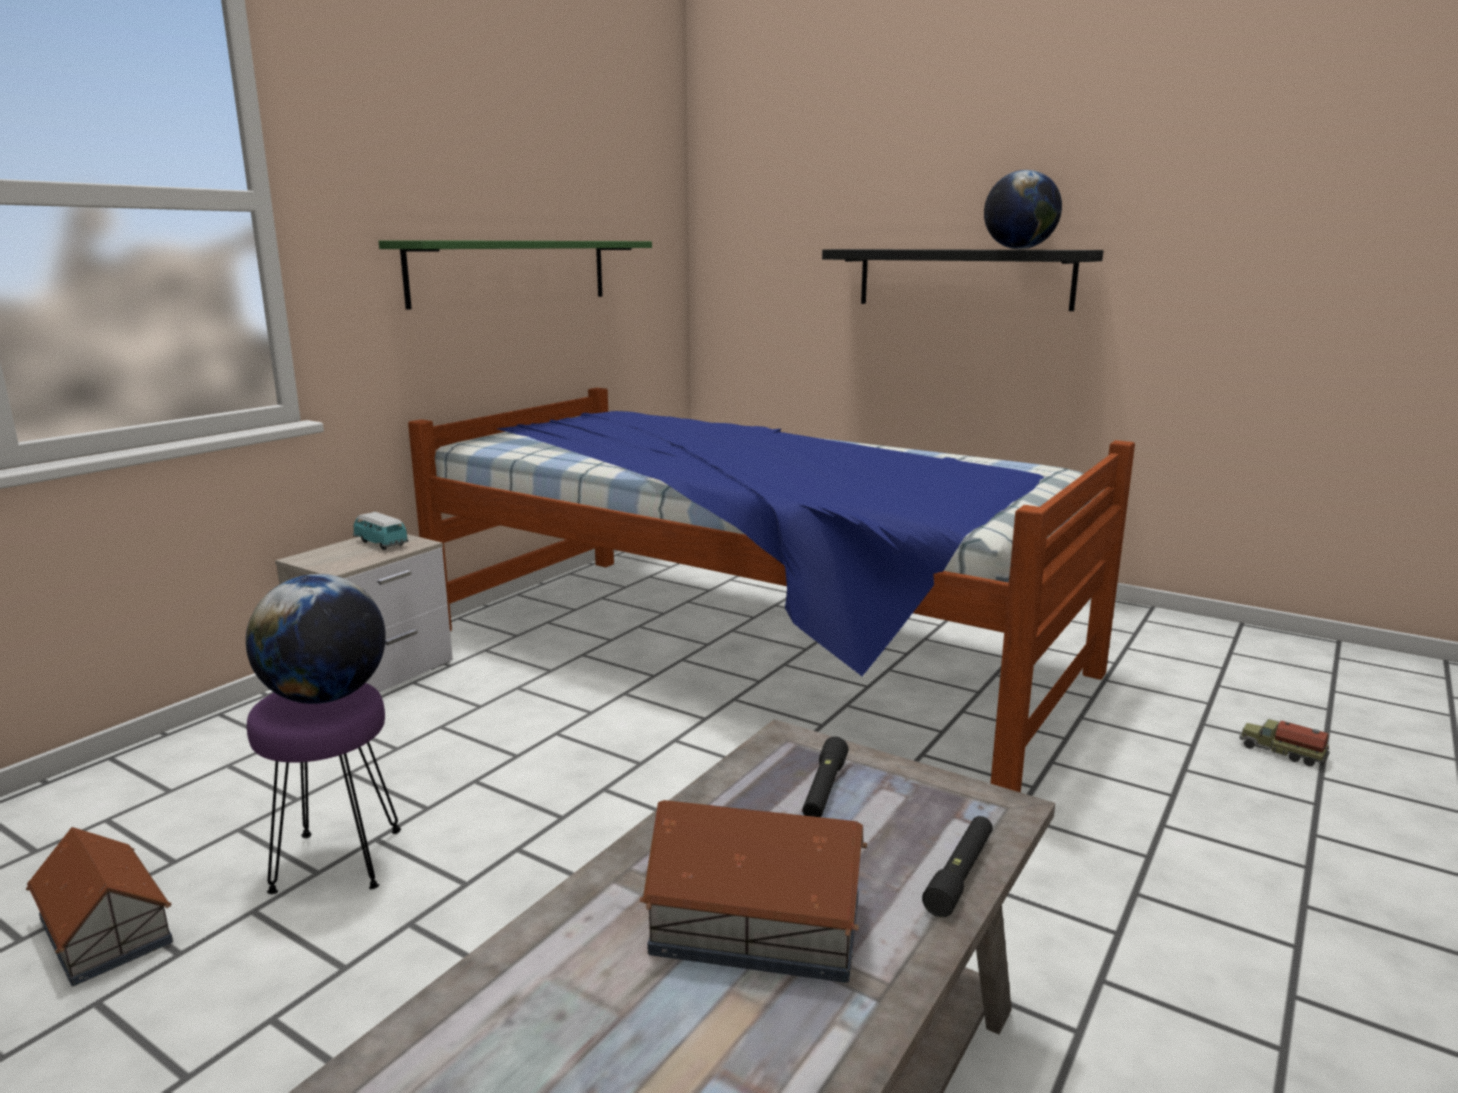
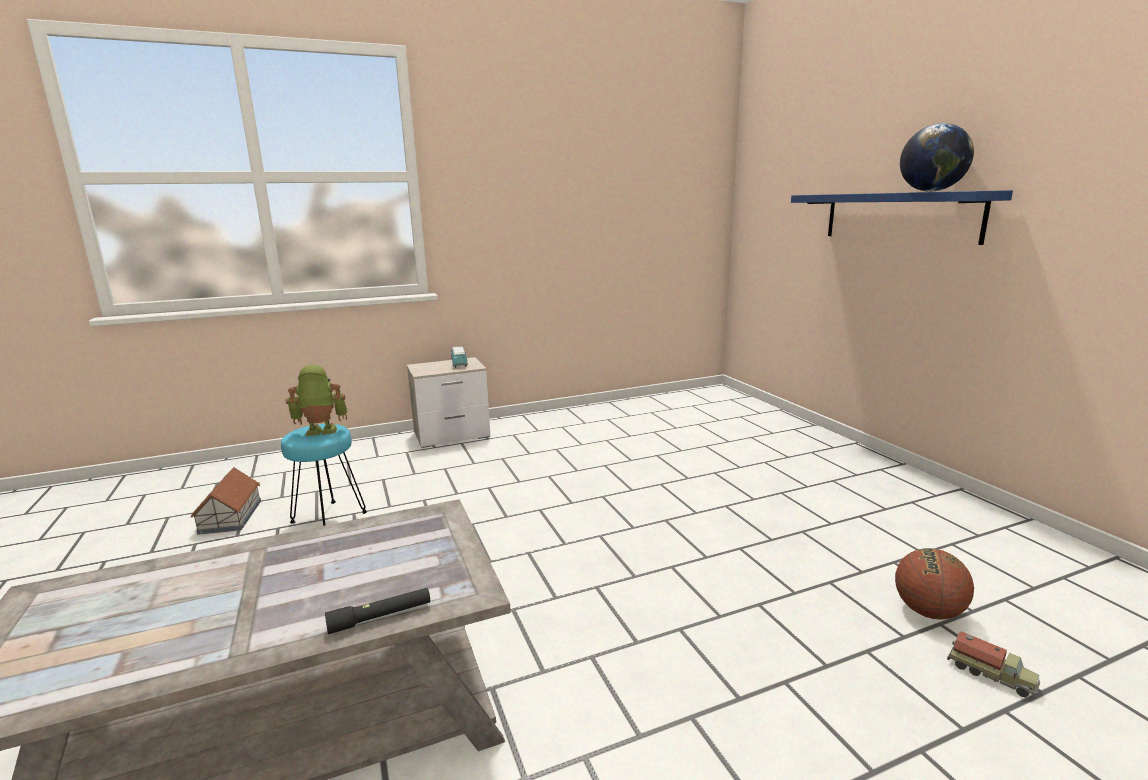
camera: 35 degrees right, 0 degrees up
(325, 697) = (320, 432): globe -> toy robot
(337, 862) = (328, 518): purple stool -> turquoise stool
(512, 271) = (577, 213): green shelf -> none
(748, 653) = (647, 471): bed -> none
(755, 923) = (257, 595): toy house -> none
(824, 789) = (409, 544): black flashlight -> none
(963, 278) = (899, 216): black shelf -> blue shelf
(1182, 716) = (928, 611): none -> basketball
(1282, 752) = (991, 675): toy truck -> toy truck turned 150 degrees clockwise

